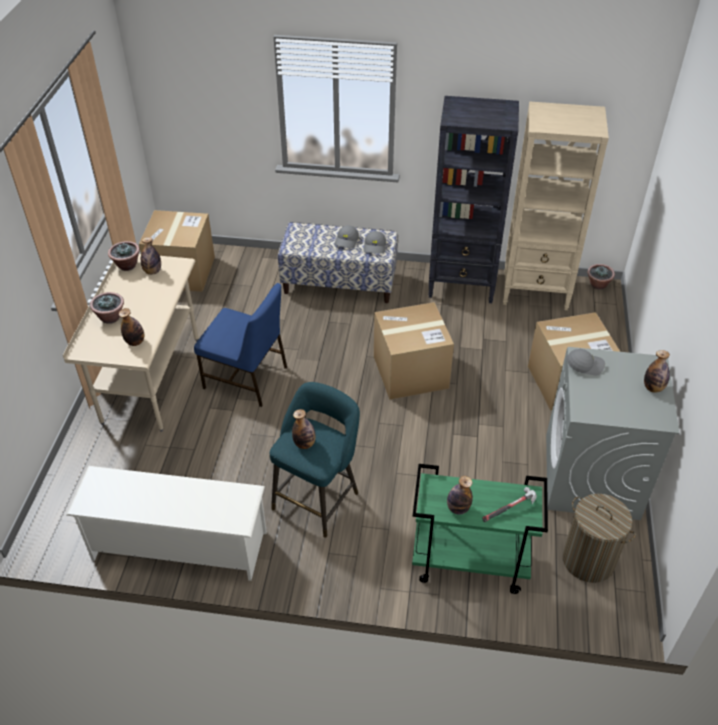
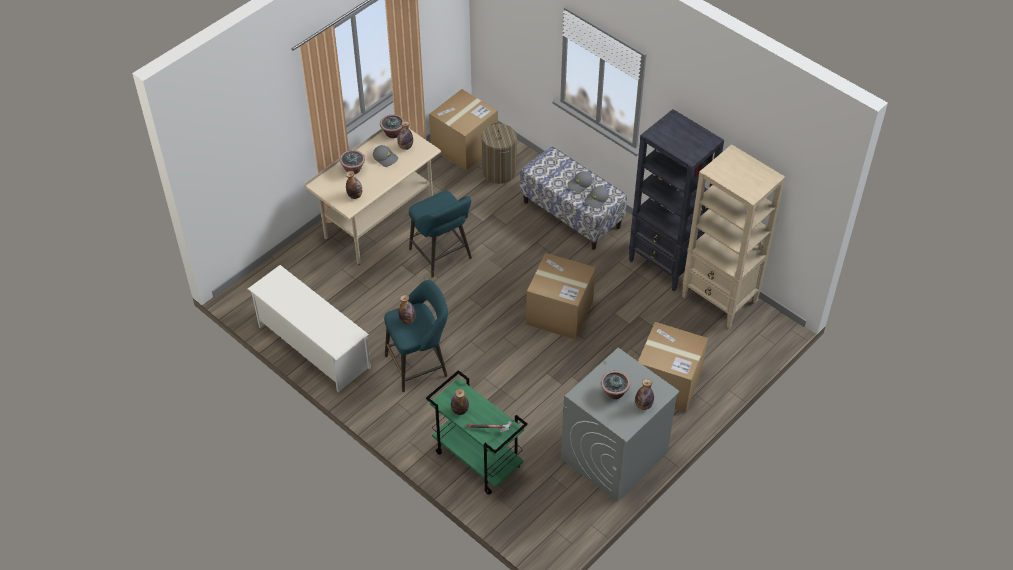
camera: 35 degrees right, 5 degrees up
(246, 378) = (442, 256): blue chair -> turquoise stool
(584, 365) = (615, 365): grey cap -> grey cap (386, 158)
(588, 560) = (555, 504): laundry basket -> laundry basket (499, 171)
(598, 285) = (777, 321): potted plant -> potted plant (614, 393)

